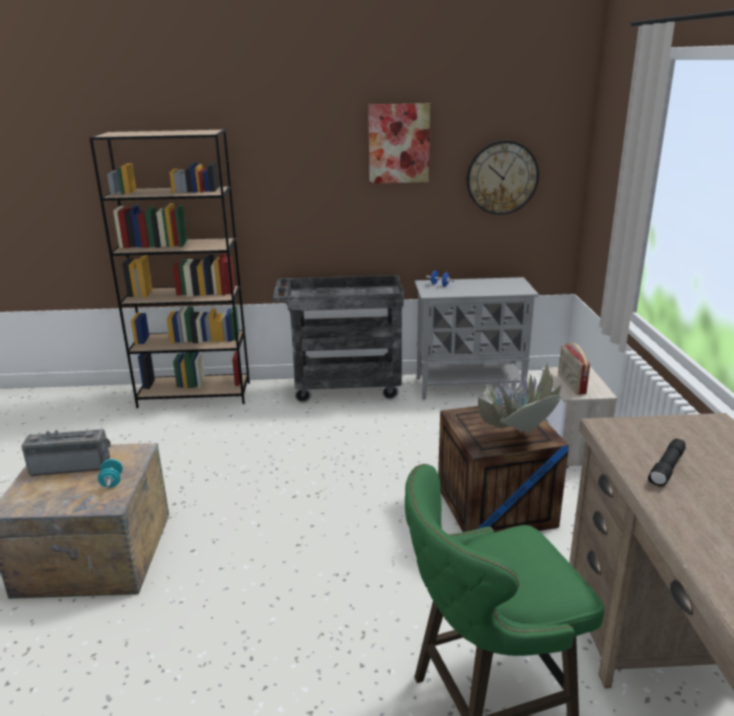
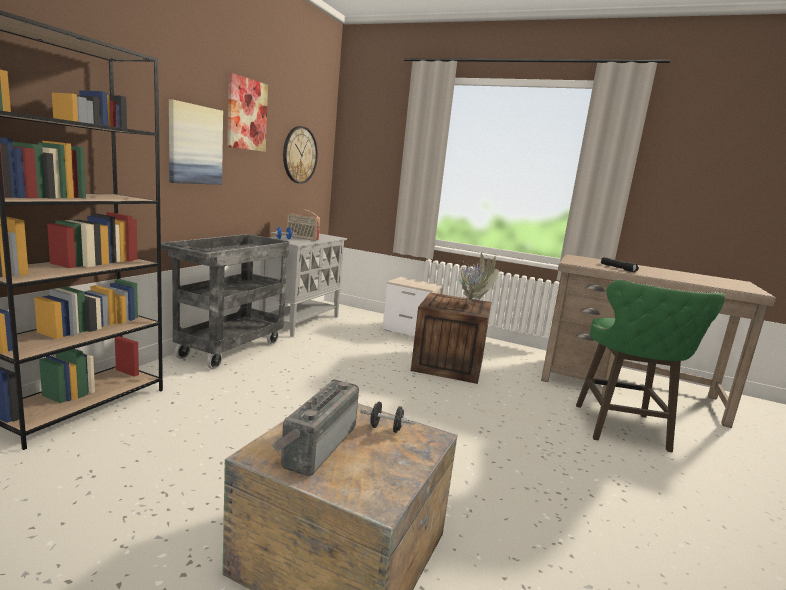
camera: 65 degrees left, 10 degrees down
(112, 482) = (386, 428): turquoise dumbbell -> black dumbbell
(325, 186) = (195, 145): none -> picture
(570, 384) = (416, 284): radio -> radio (302, 238)

